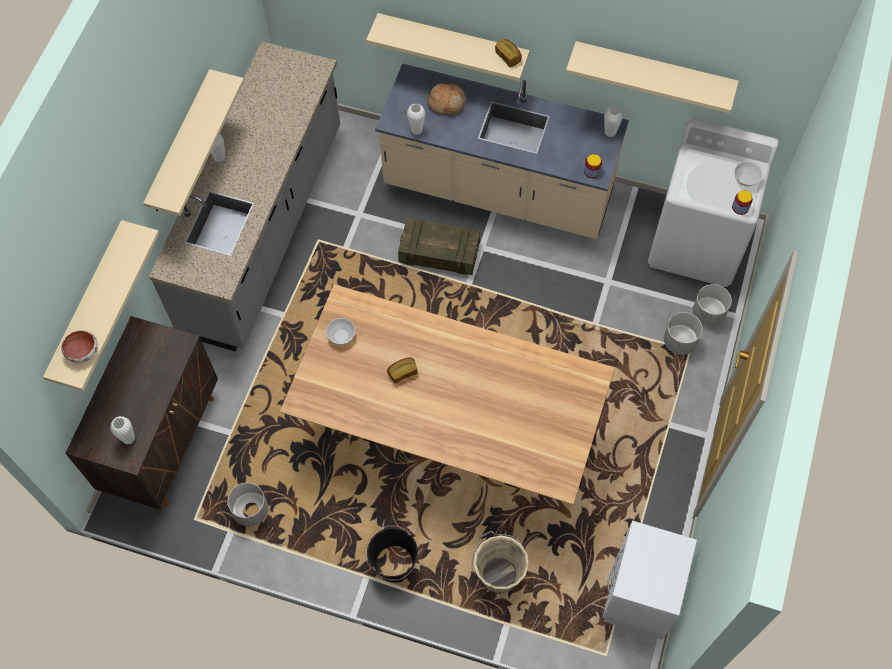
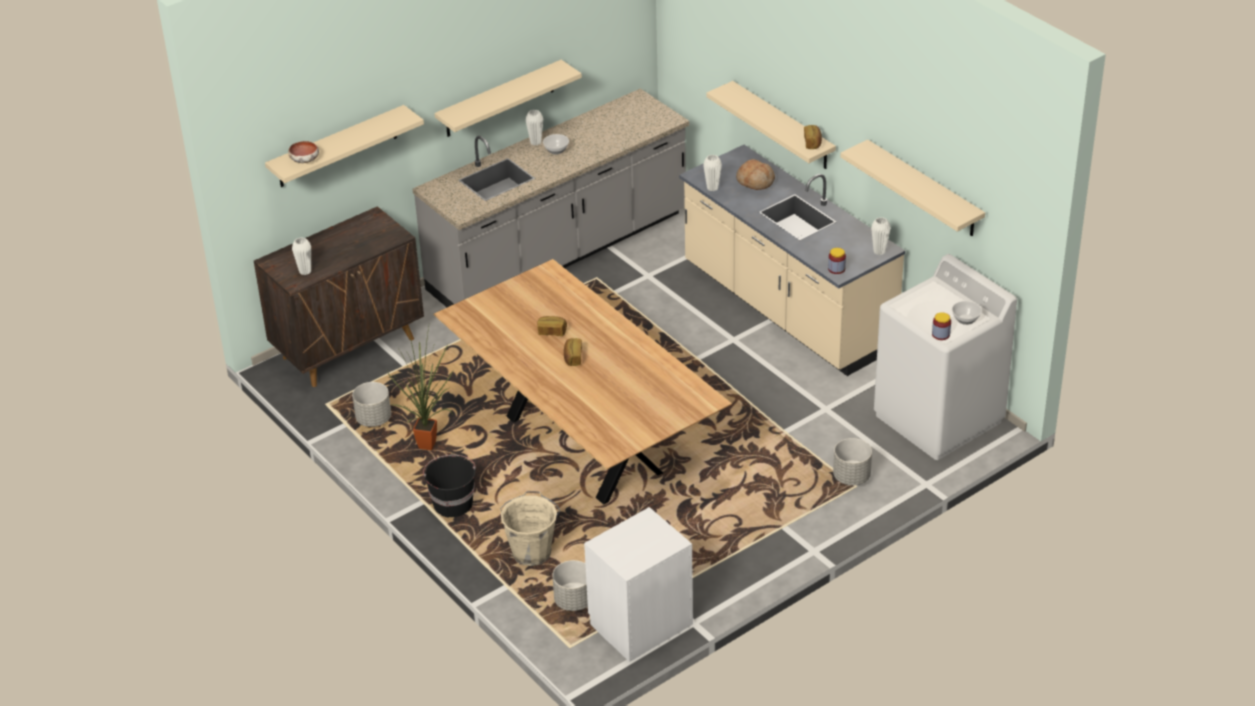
camera: 35 degrees right, 25 degrees down
(324, 511) = (430, 446): none -> potted plant
(341, 335) = (526, 290): bowl -> bowl (556, 150)
(439, 253) = (691, 328): crate -> none
(445, 393) = (573, 358): none -> bread
(708, 314) = (899, 470): grey planter -> grey planter (573, 601)

